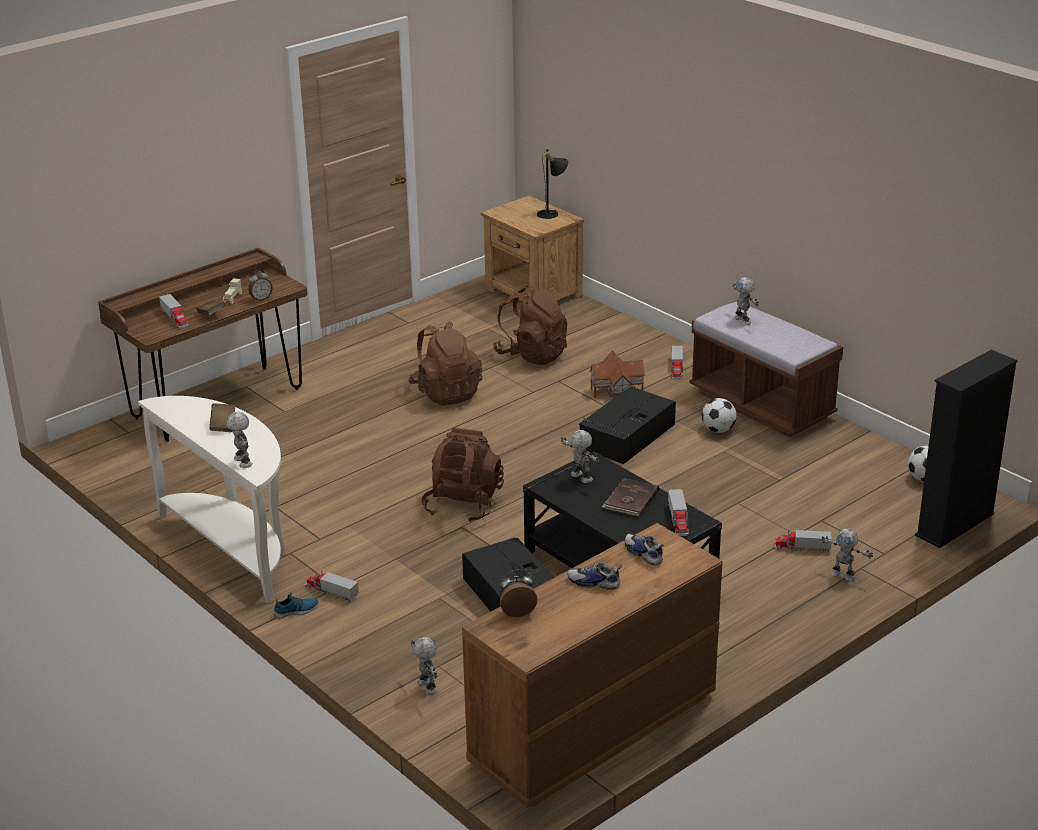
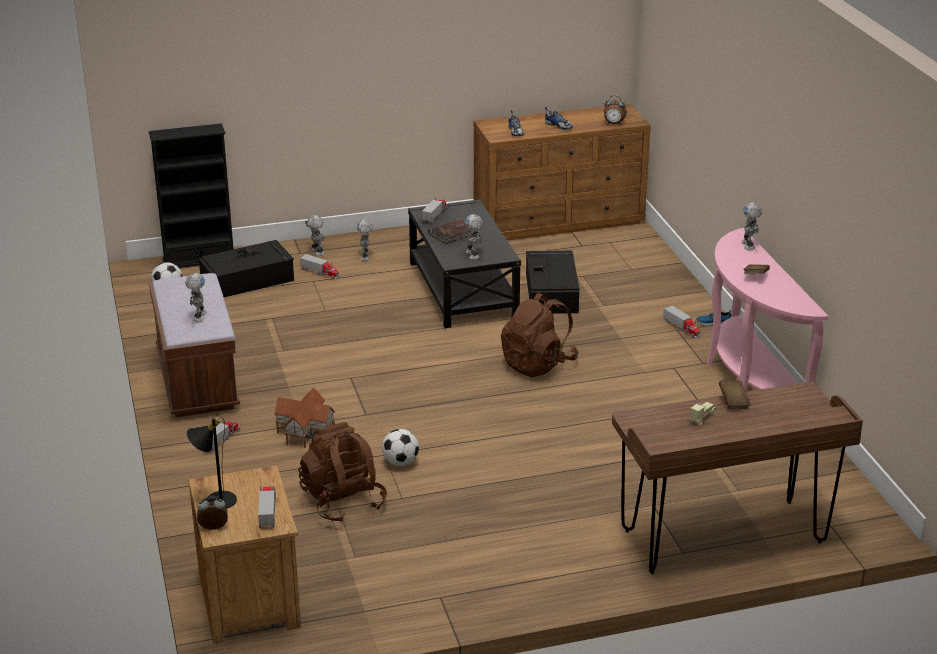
camera: 155 degrees left, 0 degrees up
(175, 318) = (774, 407): toy truck -> toy truck (267, 511)
(234, 548) = (748, 378): white console table -> pink console table
(261, 299) = (671, 409): alarm clock -> alarm clock (213, 528)
(426, 687) = (646, 261): toy robot -> toy robot (366, 256)
(446, 393) = (471, 479): brown backpack -> none
(626, 437) = (348, 384): black storage box -> black storage box (249, 279)
(718, 430) = (264, 369): football -> football (400, 462)

